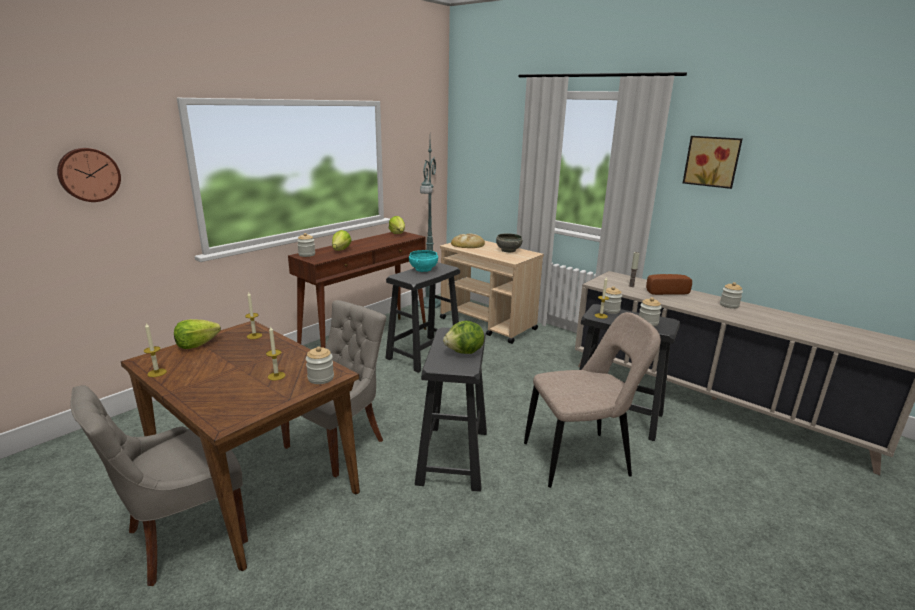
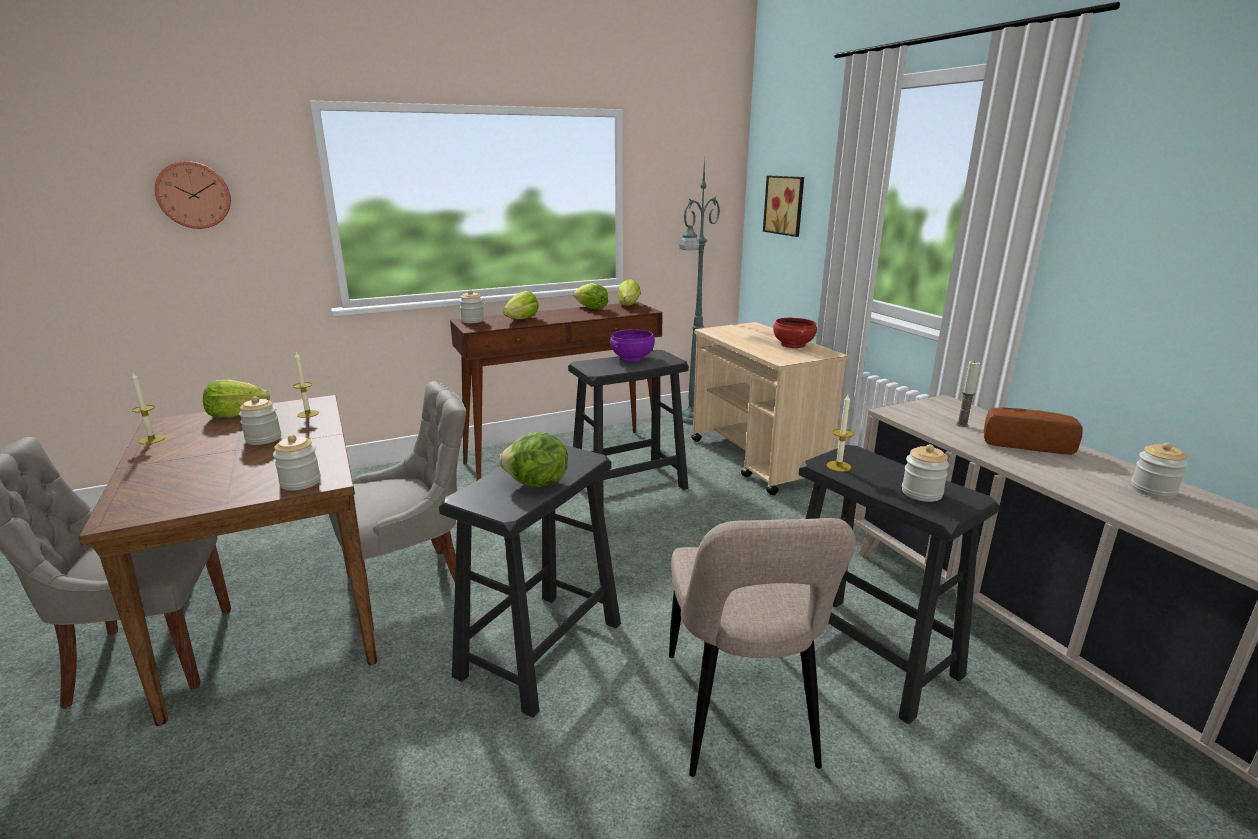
camera: 25 degrees right, 0 degrees up
(276, 376) = (257, 469): candle -> none
(375, 238) = (591, 308): none -> lettuce
(423, 269) = (632, 358): turquoise bowl -> purple bowl
(468, 244) = (739, 331): bread -> none
(508, 250) = (792, 345): grey bowl -> red bowl
(581, 459) = (740, 715): beige chair -> beige chair turned 75 degrees clockwise
(610, 310) = (867, 459): jar -> jar (263, 439)
(712, 161) = (1167, 187): picture -> picture (785, 205)

